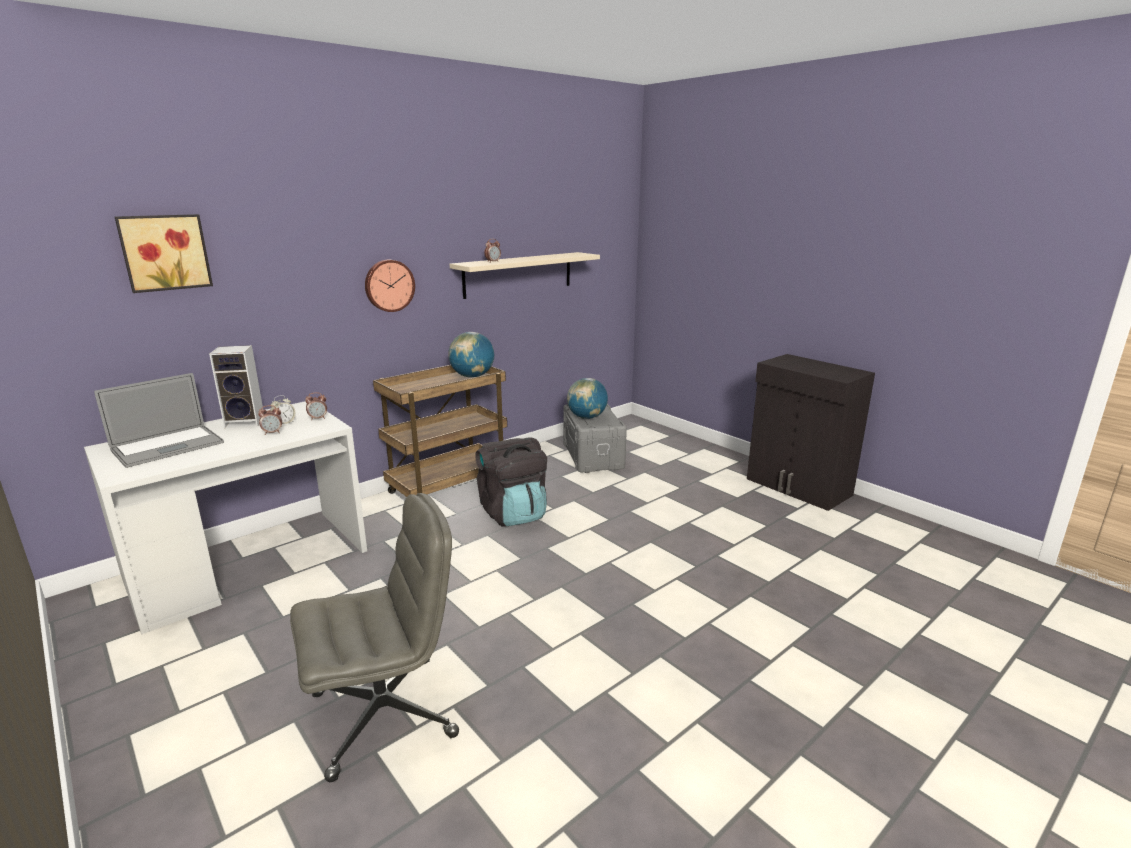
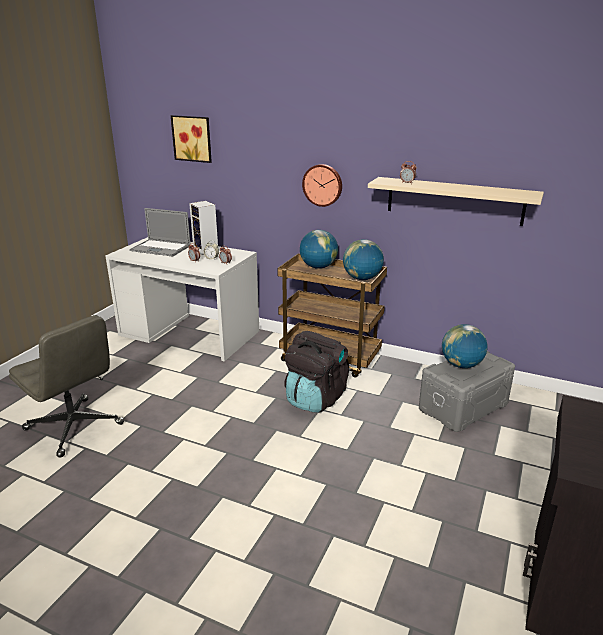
camera: 65 degrees right, 5 degrees up
(413, 385) = (318, 267): none -> globe

